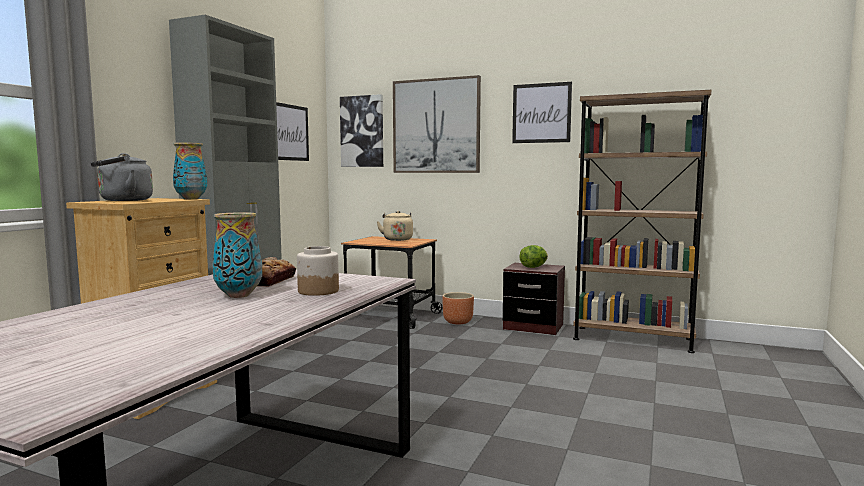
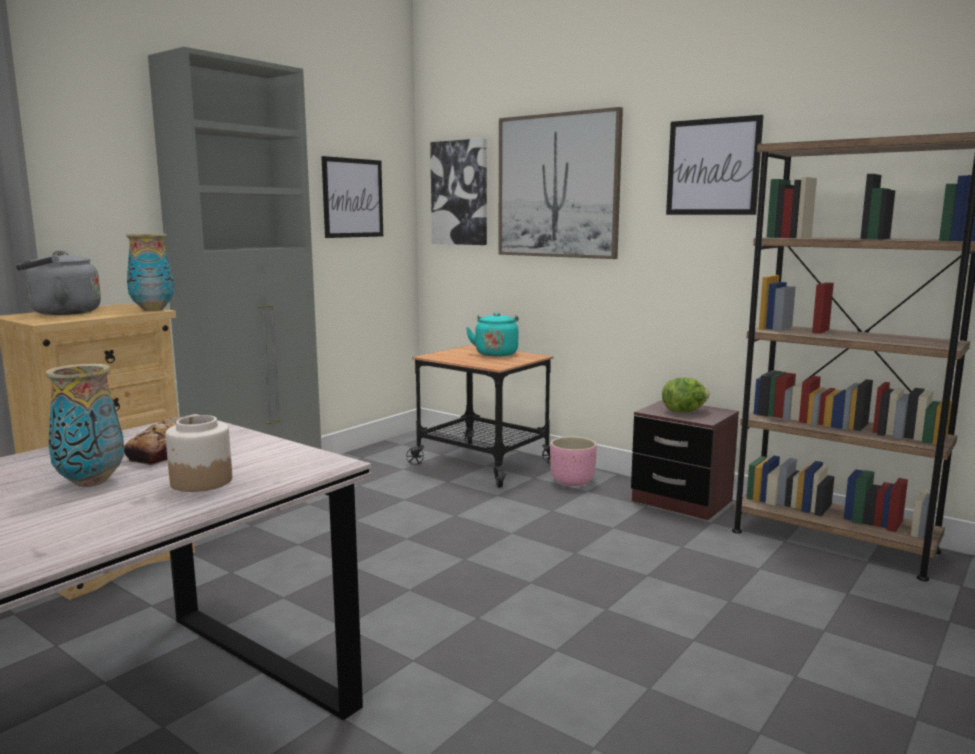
camera: 15 degrees right, 5 degrees up
(397, 239) = (496, 353): beige kettle -> turquoise kettle
(457, 322) = (572, 481): brown planter -> pink planter

